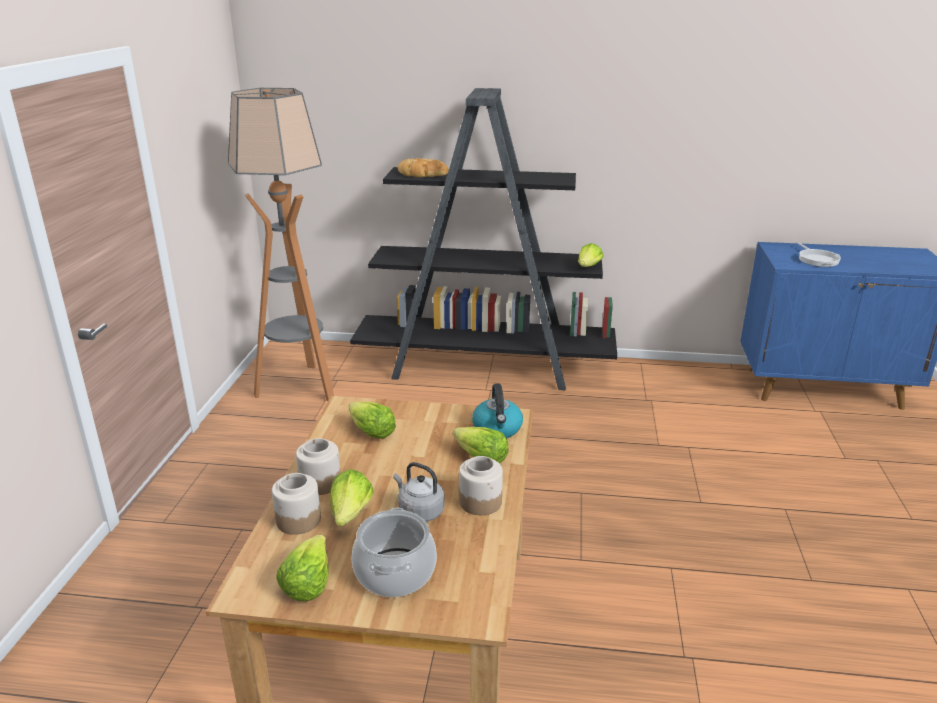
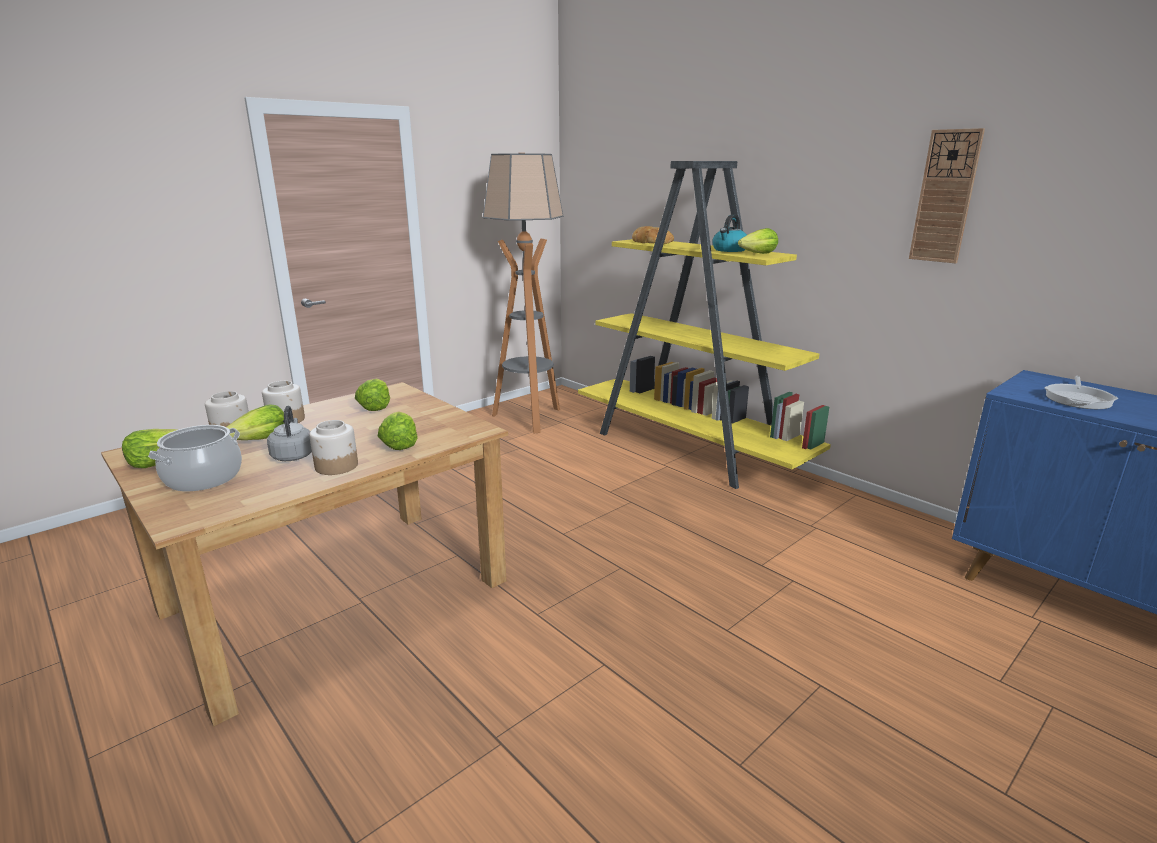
camera: 40 degrees right, 5 degrees down
(485, 367) = (689, 449): black bookcase -> yellow bookcase
(497, 429) = (452, 433): kettle -> kettle (729, 250)
(588, 267) = (782, 358): lettuce -> lettuce (758, 254)
(691, 118) = (945, 197): none -> wall clock

